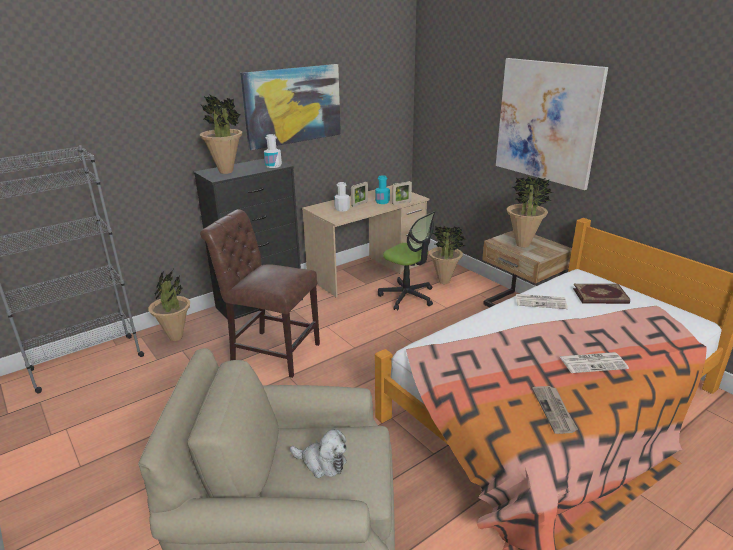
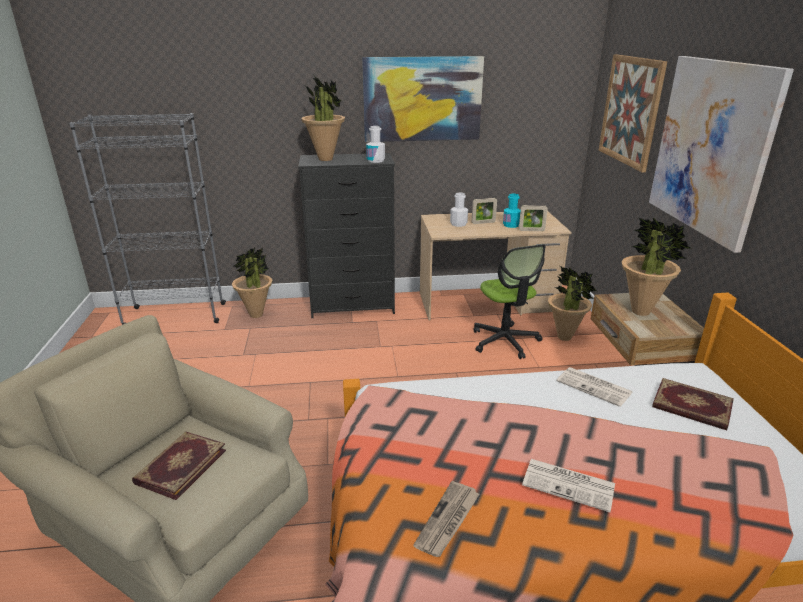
camera: 30 degrees right, 0 degrees up
(271, 351) = (318, 353): brown chair -> none
(322, 463) = (180, 466): plush toy -> book
(459, 99) = (630, 111): none -> picture

